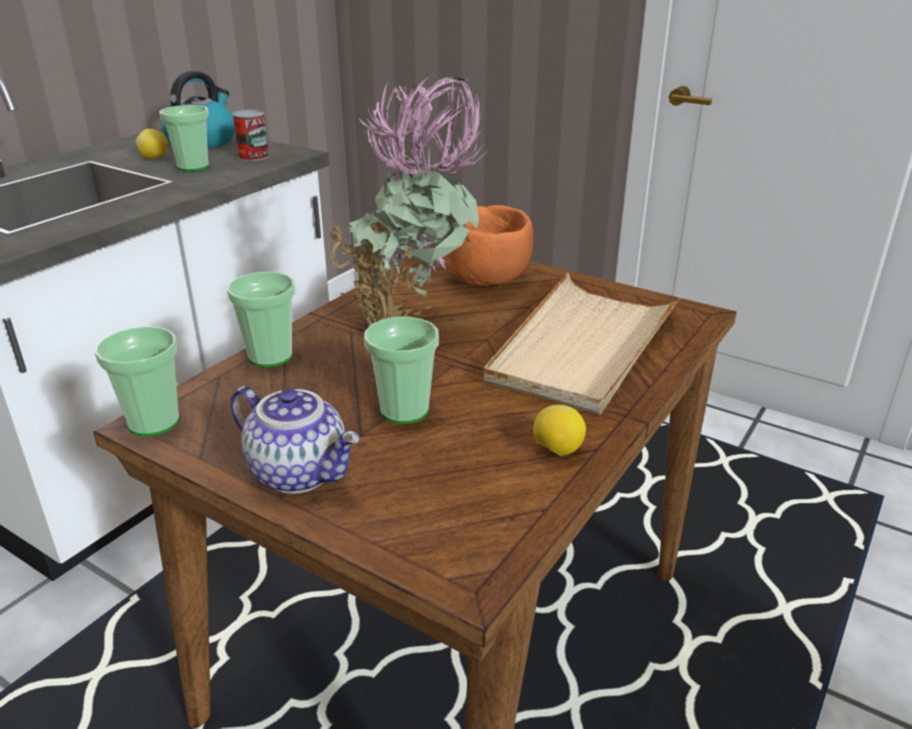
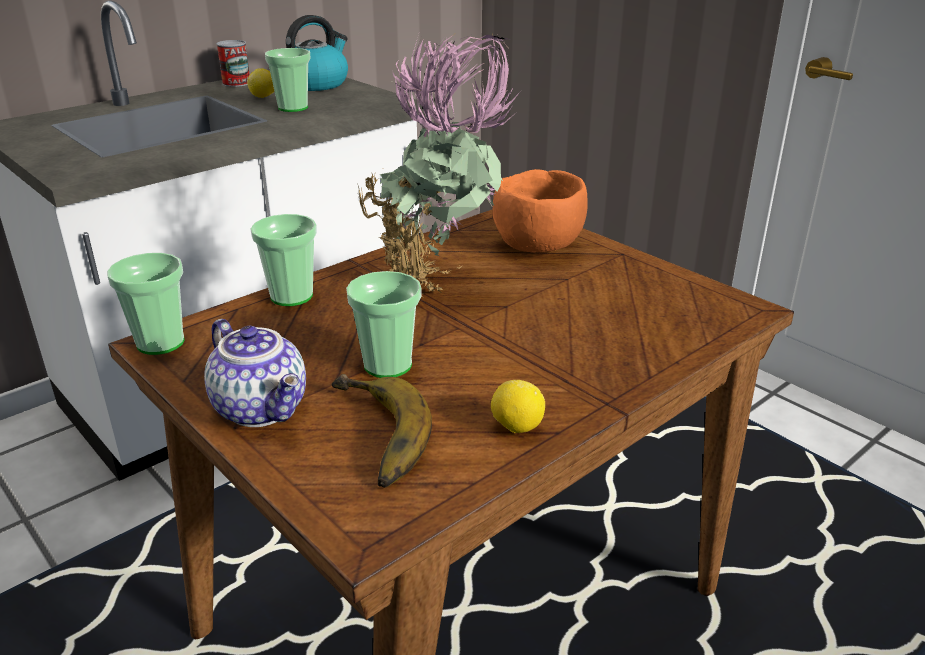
camera: 15 degrees right, 0 degrees up
(253, 156) = (354, 102): can -> can (236, 83)
(424, 483) = (370, 437): none -> banana
(583, 347) = (601, 327): beige tray -> none

